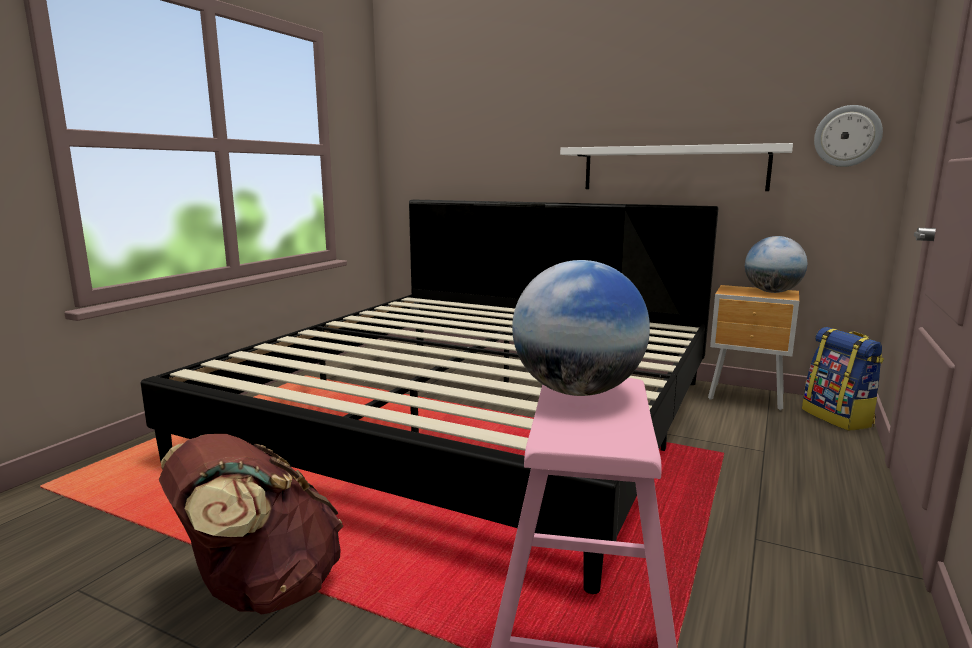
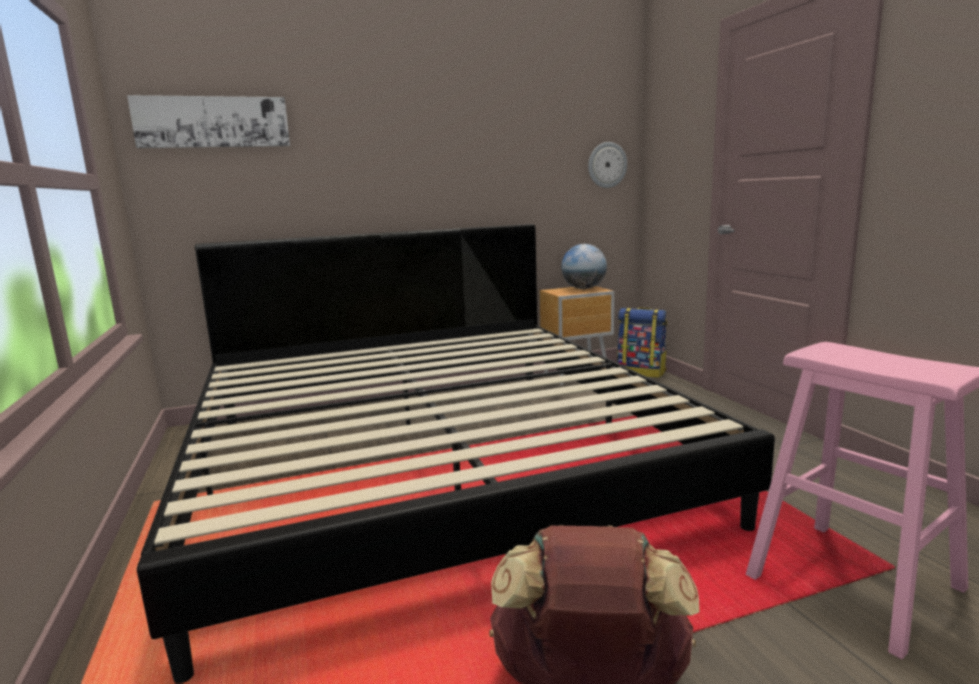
camera: 45 degrees left, 0 degrees up
(435, 102) = (213, 122): none -> picture
(577, 391) = (841, 356): globe -> none
(673, 168) = (490, 193): white shelf -> none

